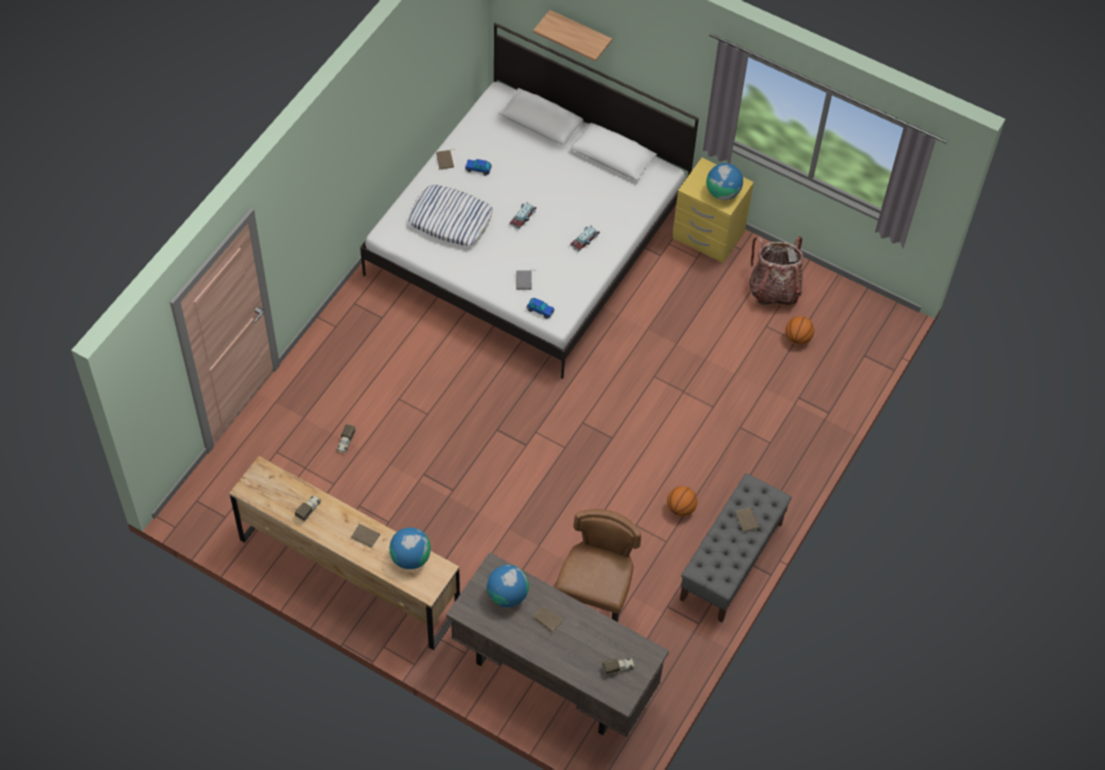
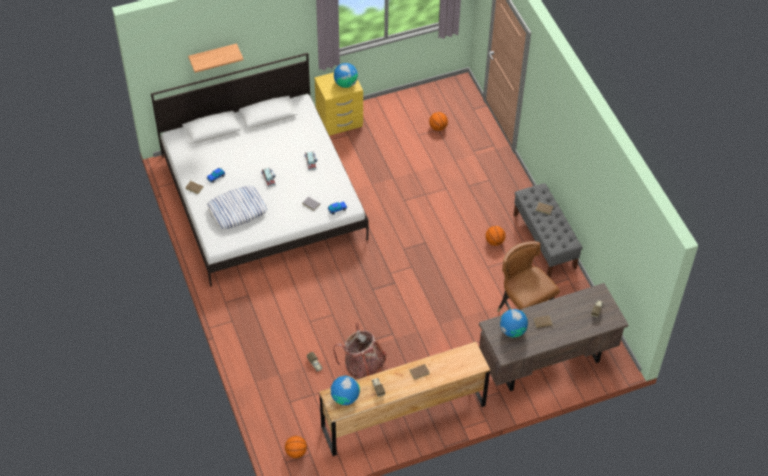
camera: 50 degrees left, 5 degrees down
(217, 501) = (296, 452): none -> basketball
(410, 557) = (451, 360): globe -> globe (345, 397)
(774, 289) = (399, 117): backpack -> backpack (362, 366)

